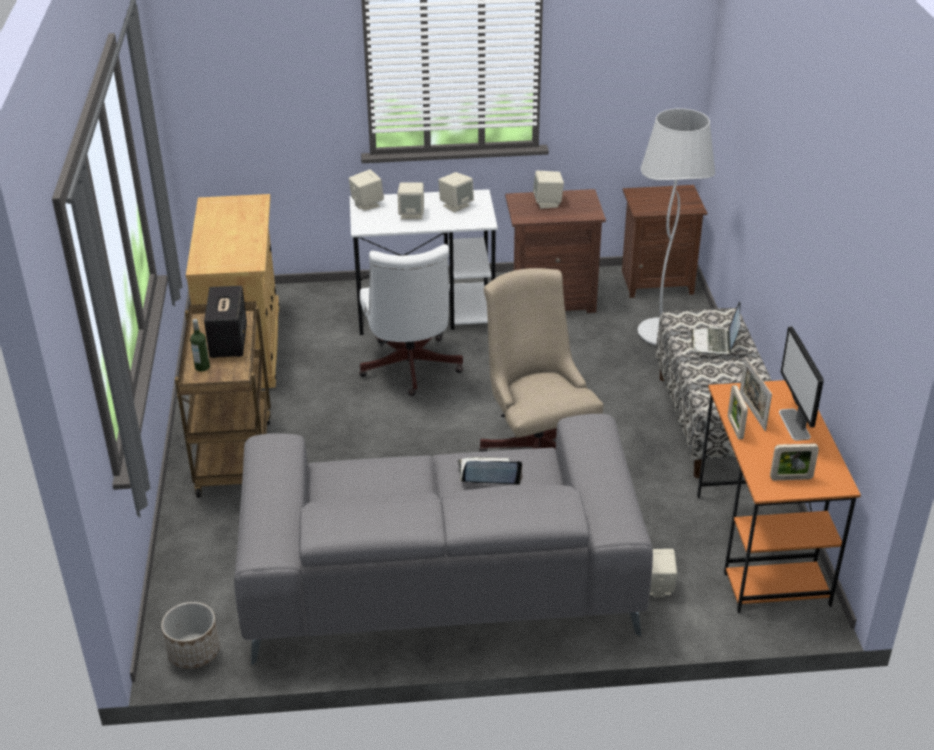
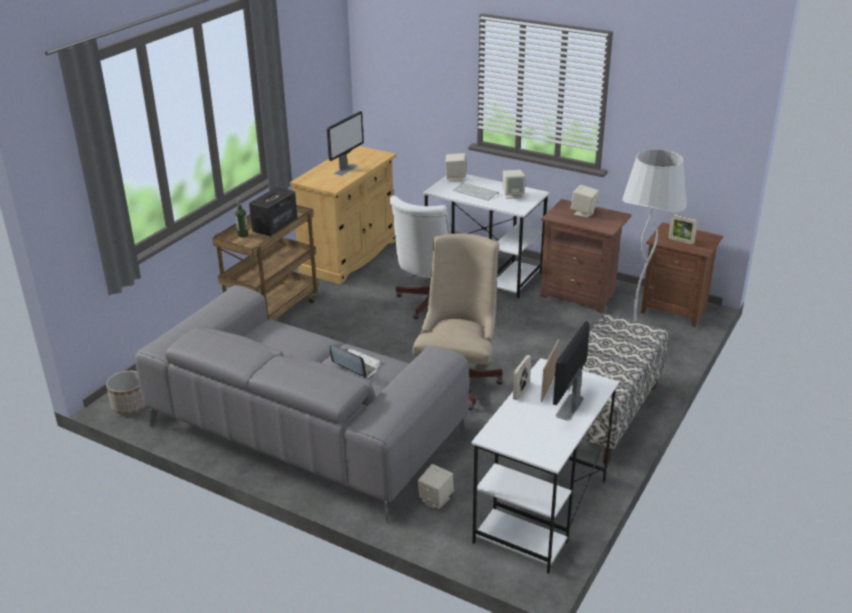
camera: 35 degrees right, 5 degrees down
(237, 235) = (346, 169): none -> monitor
(412, 214) = (476, 192): beige speaker -> keyboard
(715, 342) = (619, 346): laptop -> none
(761, 549) = (541, 511): orange desk -> white desk
(791, 478) = (518, 438): picture frame -> picture frame (681, 241)

